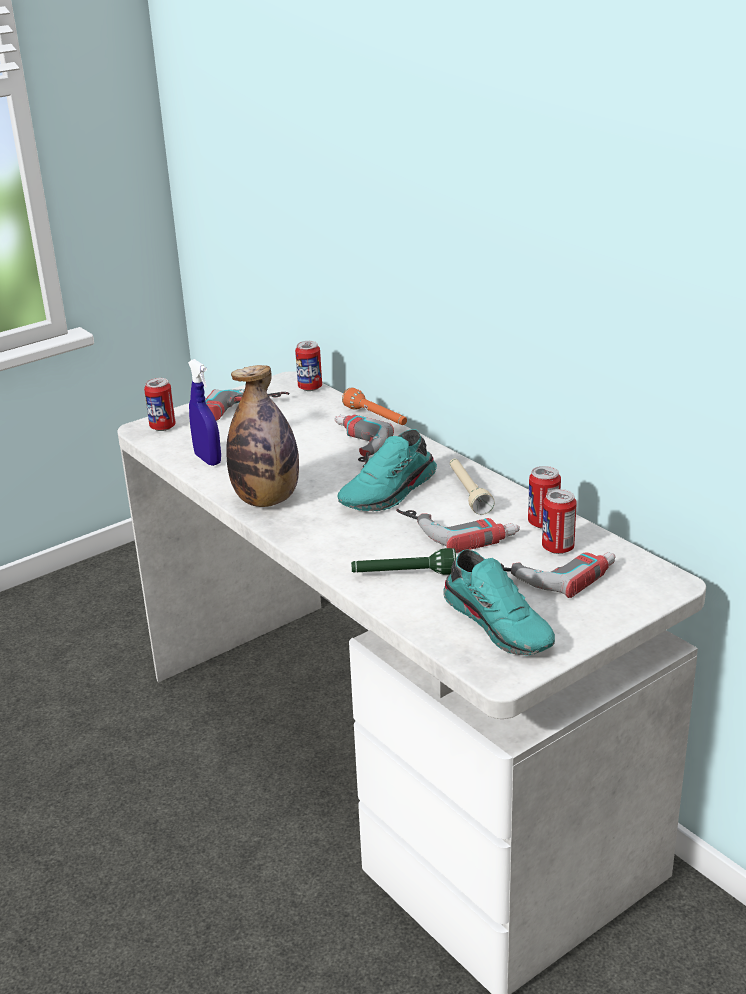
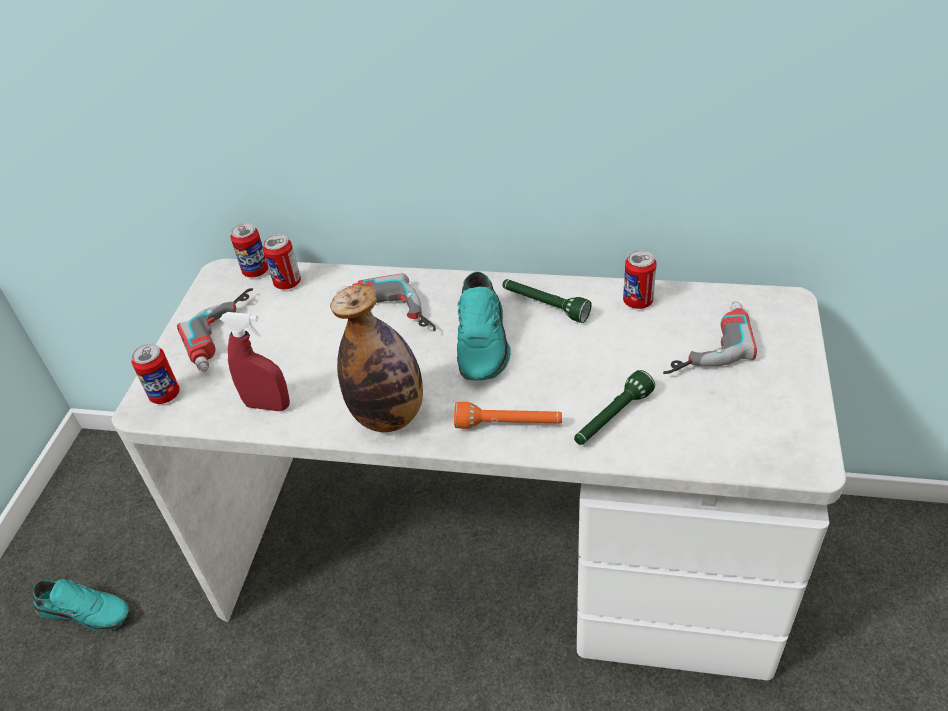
camera: 40 degrees left, 15 degrees up
(208, 459) = (267, 405): blue spray bottle -> red spray bottle
(376, 418) = (363, 272): orange flashlight -> orange flashlight (509, 425)
(458, 528) = (586, 345): power drill -> none
(468, 493) = (544, 306): beige flashlight -> green flashlight
(500, 623) = (742, 416): turquoise shoe -> turquoise shoe (86, 610)
(558, 548) = (679, 318): can -> can (287, 283)

